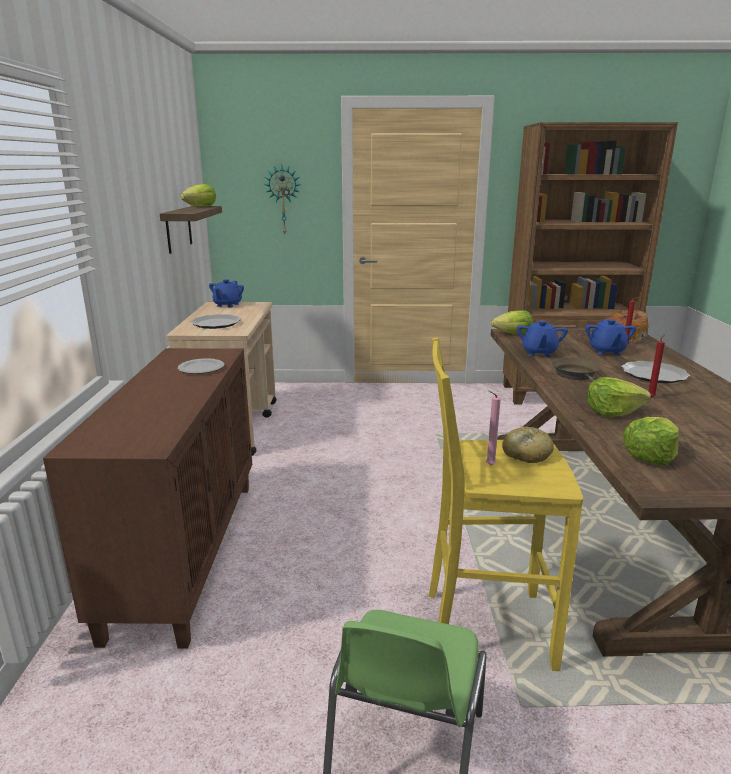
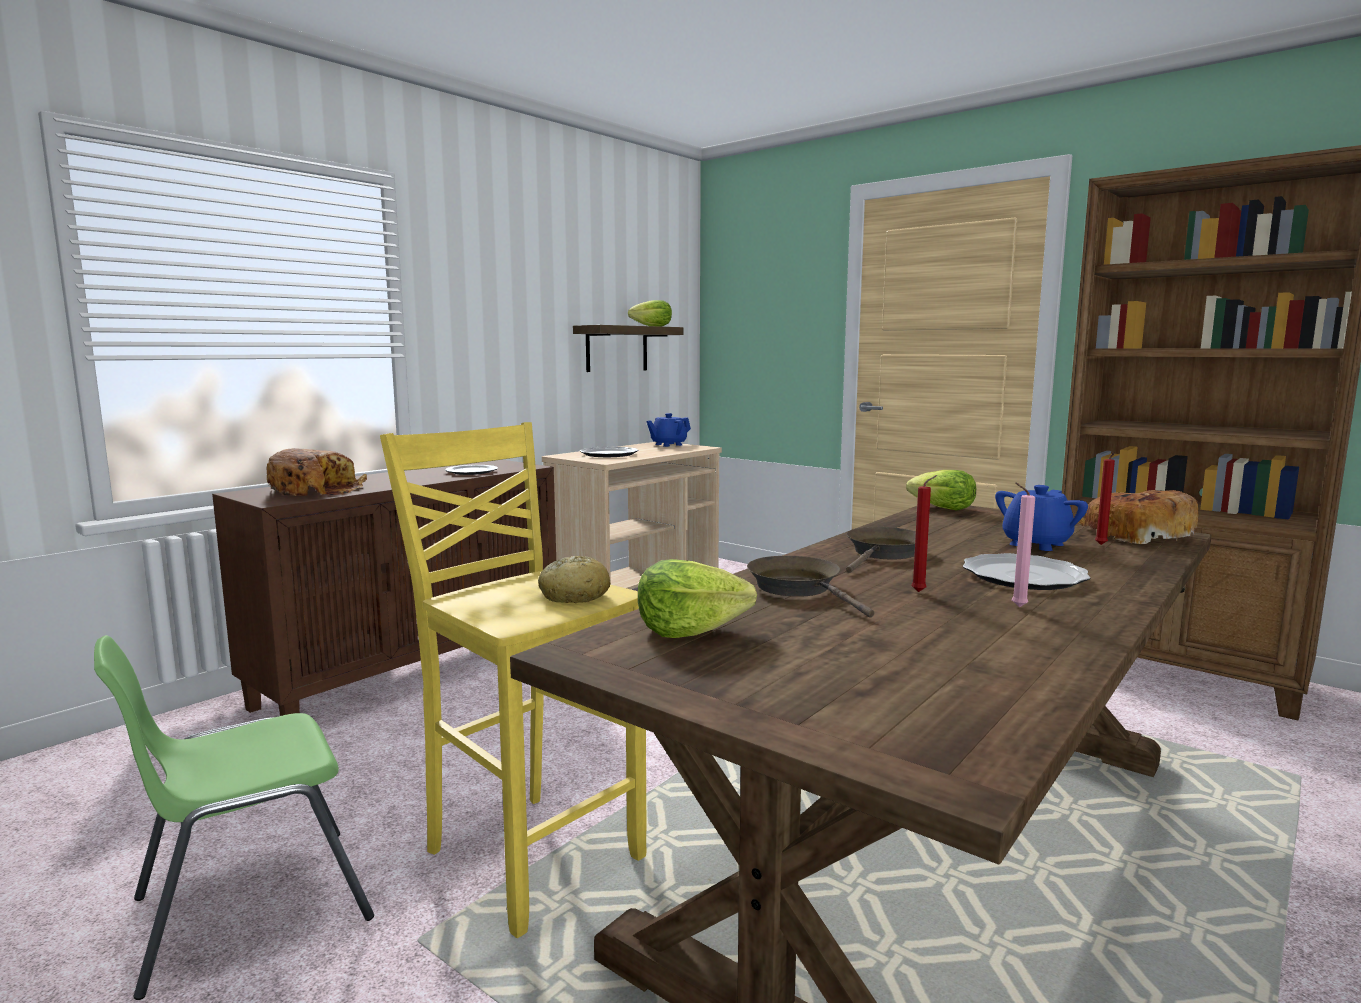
camera: 40 degrees right, 10 degrees down
(142, 424) = (316, 490): none -> bread
(283, 200) = (778, 324): wall clock -> none
(488, 465) = (509, 592): pink candle -> pink candle (1016, 606)
(539, 353) = (912, 528): blue teapot -> none
(612, 412) = (799, 589): lettuce -> brown frying pan

